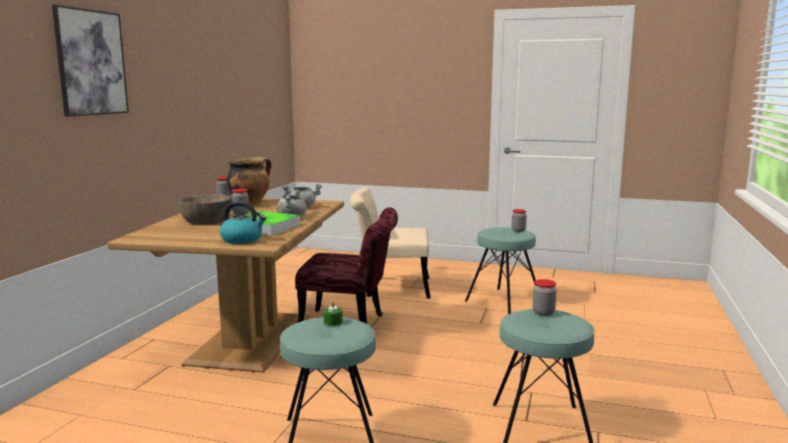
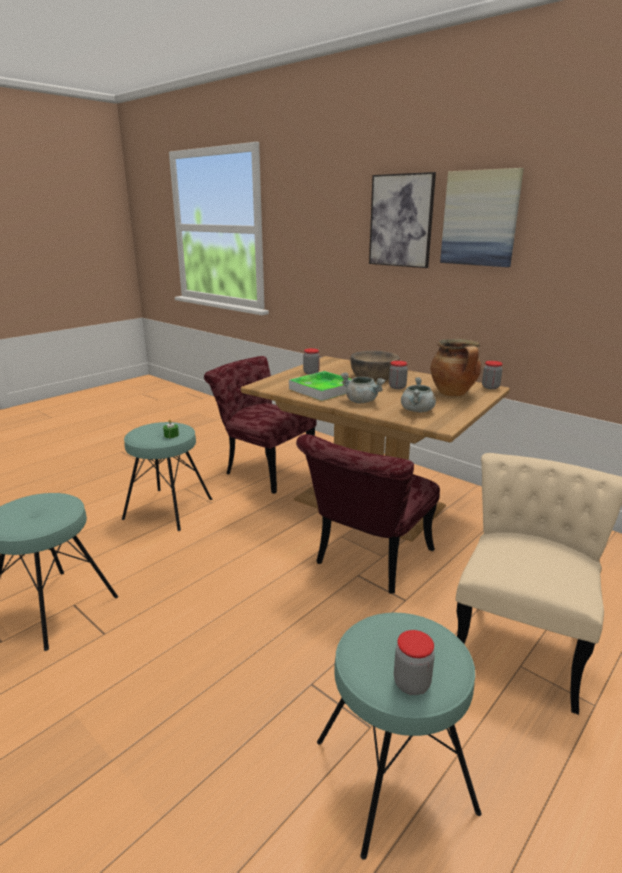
camera: 115 degrees right, 10 degrees up
(156, 62) = (480, 218): none -> picture
(181, 410) = (264, 469): none -> red chair
(242, 240) = (285, 381): kettle -> none
(543, 312) = (49, 518): jar -> jar (311, 373)

